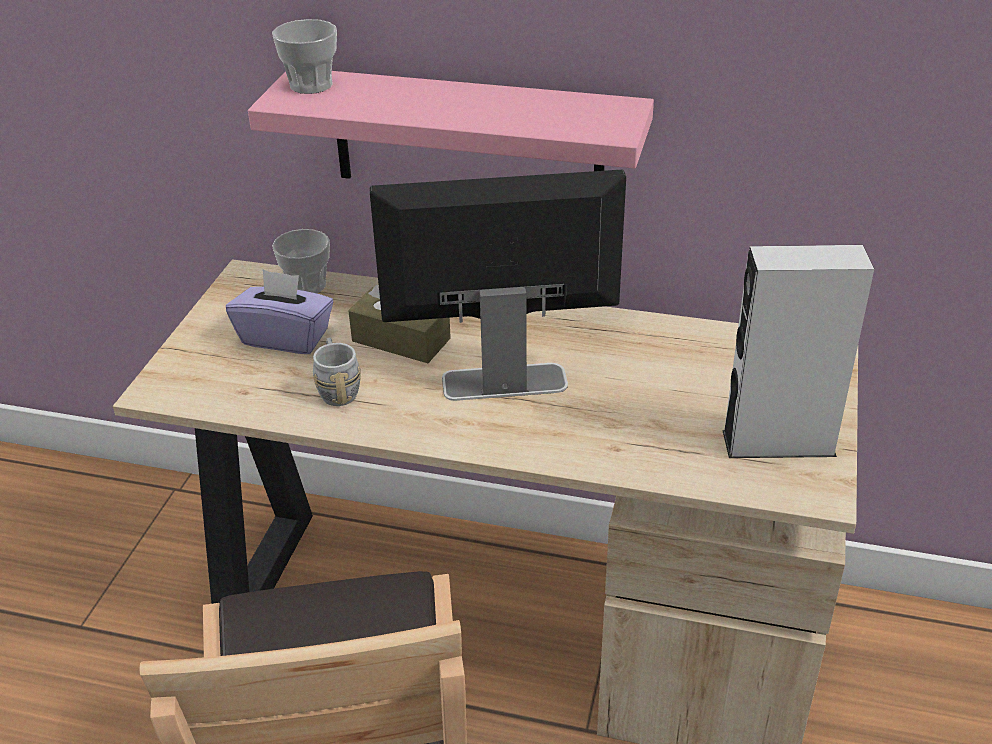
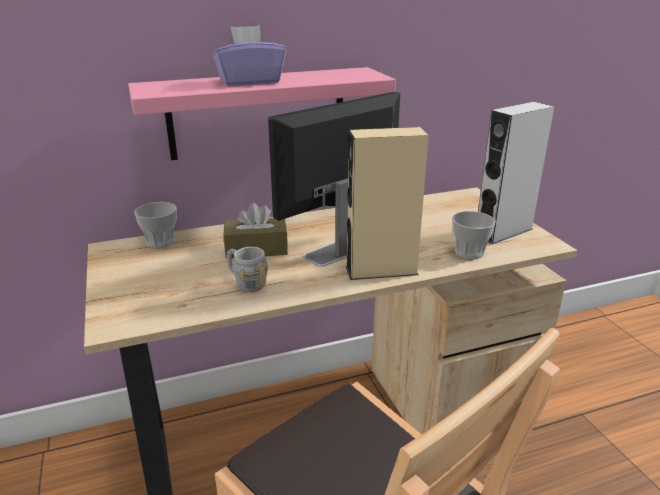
camera: 35 degrees left, 10 degrees down
(286, 337) = (178, 269): purple tissue box -> purple tissue box (249, 82)
(311, 85) = (159, 85): cup -> cup (469, 252)
(516, 437) = (381, 270): none -> beige speaker

